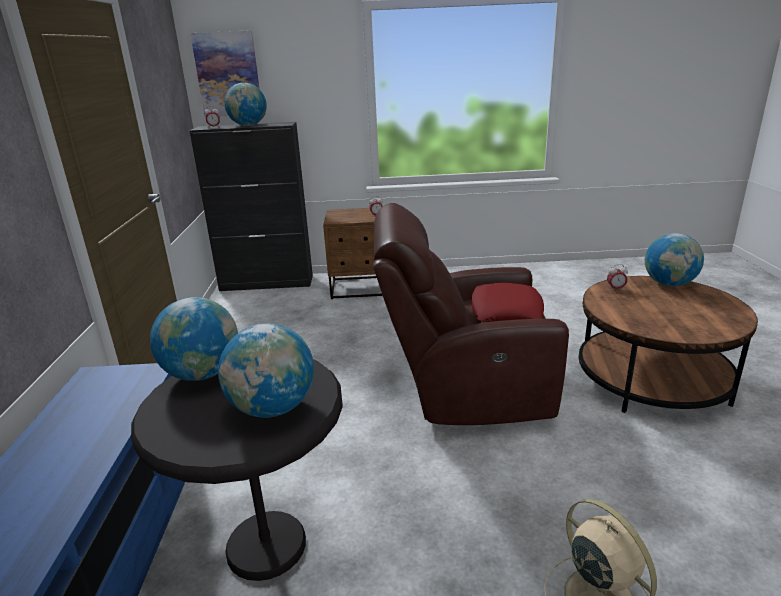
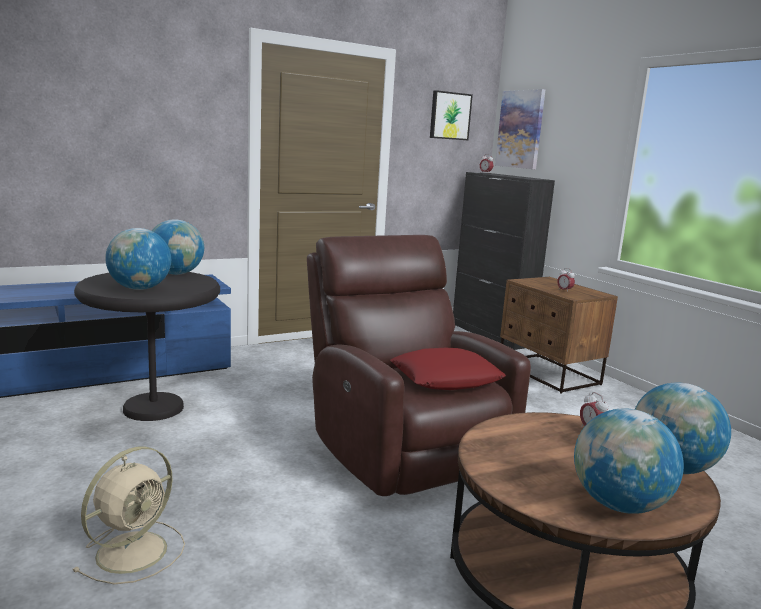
camera: 60 degrees right, 10 degrees down
(163, 68) = (449, 116): none -> picture
(248, 125) = (509, 175): globe -> globe (619, 505)

